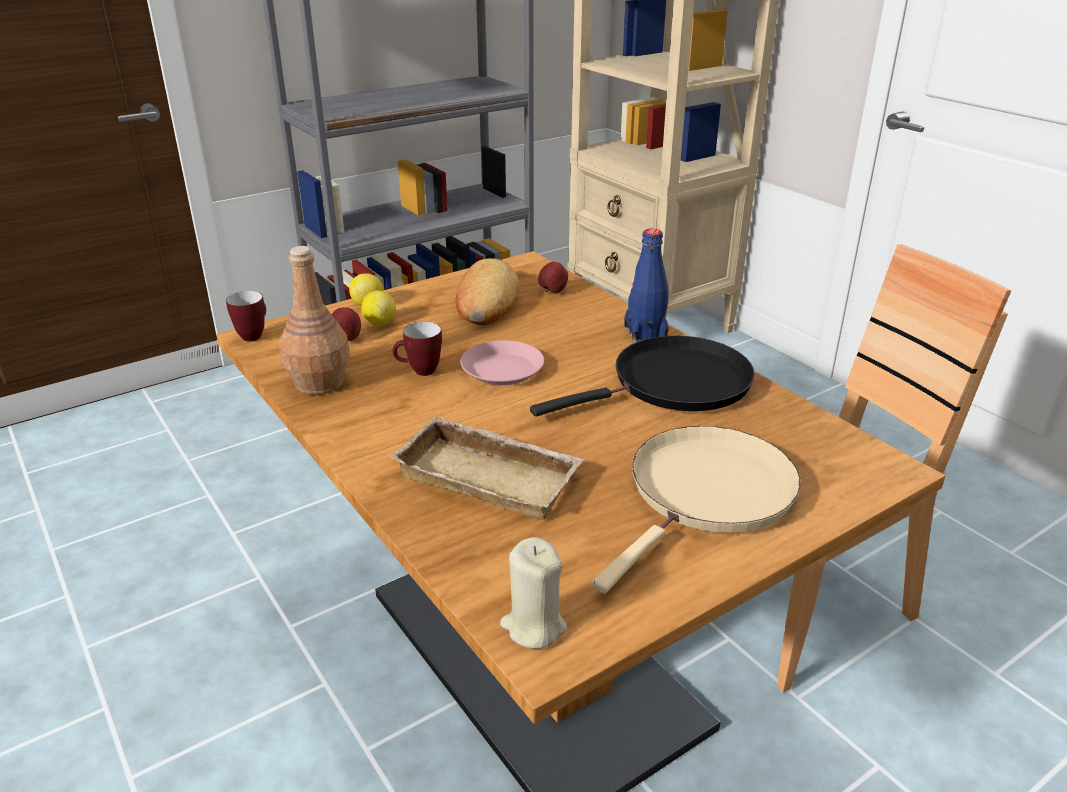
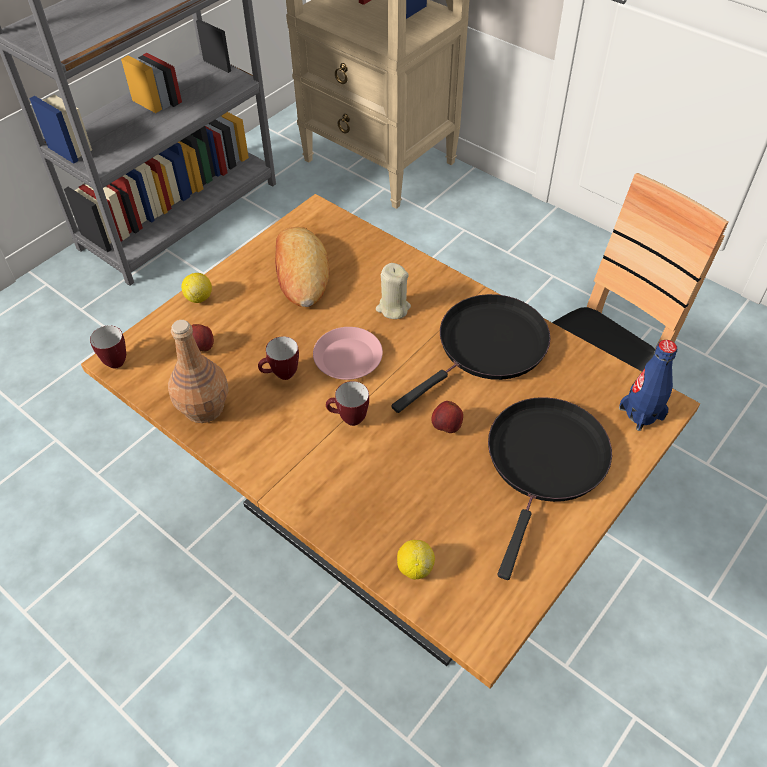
camera: 15 degrees left, 20 degrees up
(379, 322) = (220, 320): lemon -> lemon (415, 567)
(475, 417) = (348, 419): none -> mug
(492, 475) = (385, 480): beige tray -> none
(533, 626) = (467, 616): beige candle -> beige candle (393, 308)
(553, 291) = (353, 248): apple -> apple (446, 427)
(645, 333) = (447, 289): blue bottle -> blue bottle (641, 413)
(707, 494) = (545, 462): beige frying pan -> black frying pan

